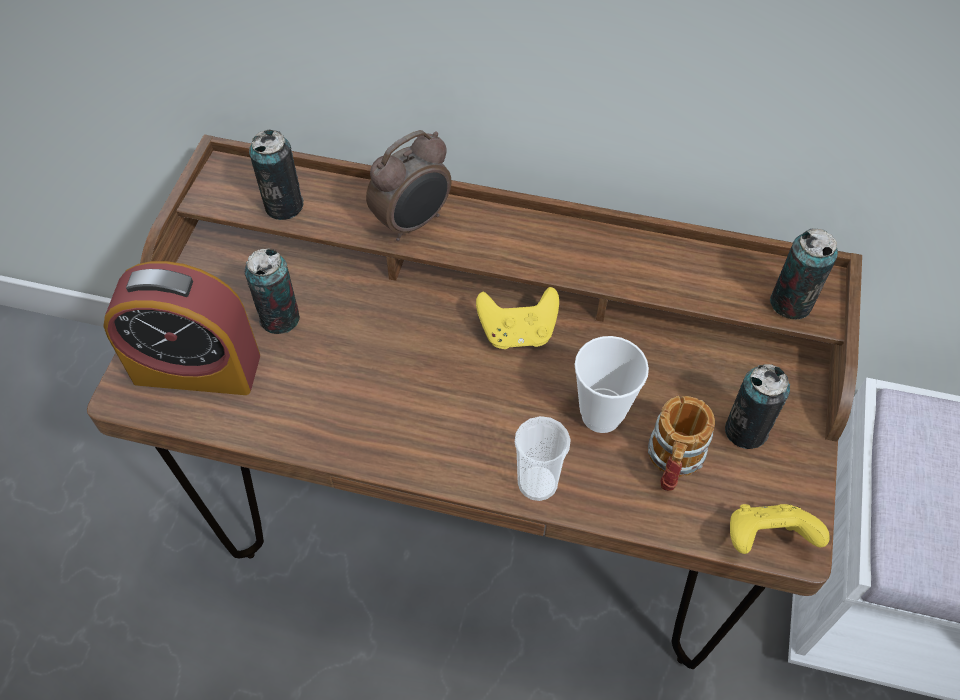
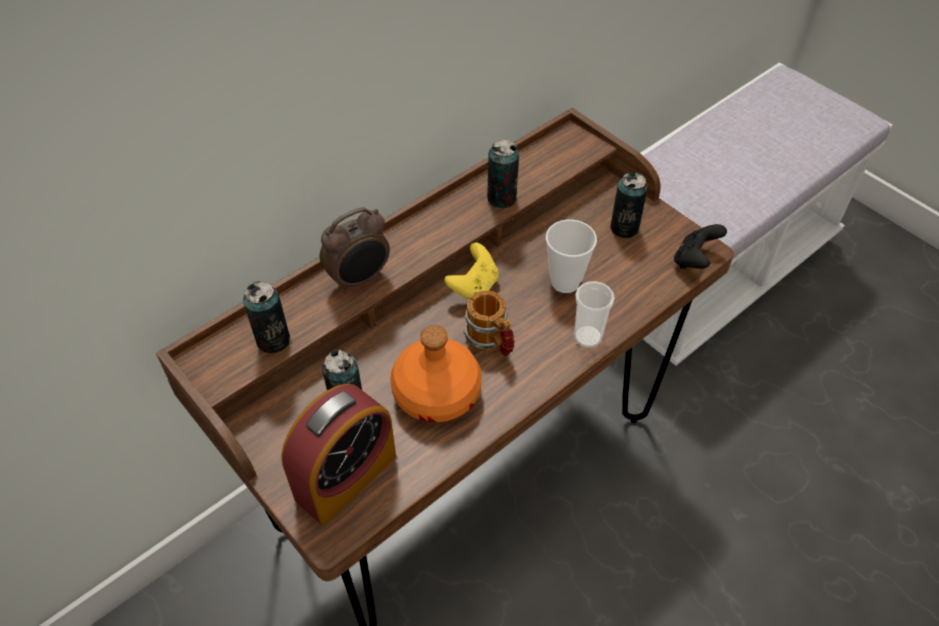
camera: 55 degrees left, 5 degrees down
(349, 384) = (437, 393): none -> orange bottle
(413, 223) = (360, 279): alarm clock -> alarm clock turned 60 degrees clockwise
(672, 463) = (621, 270): mug -> mug (491, 342)
(766, 539) = (694, 260): yellow game controller -> black game controller
(790, 303) = (576, 152): can -> can (501, 198)

